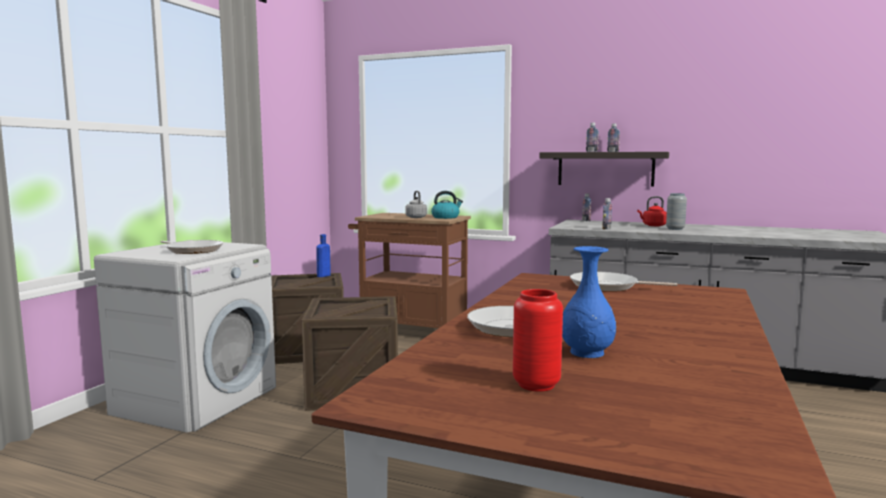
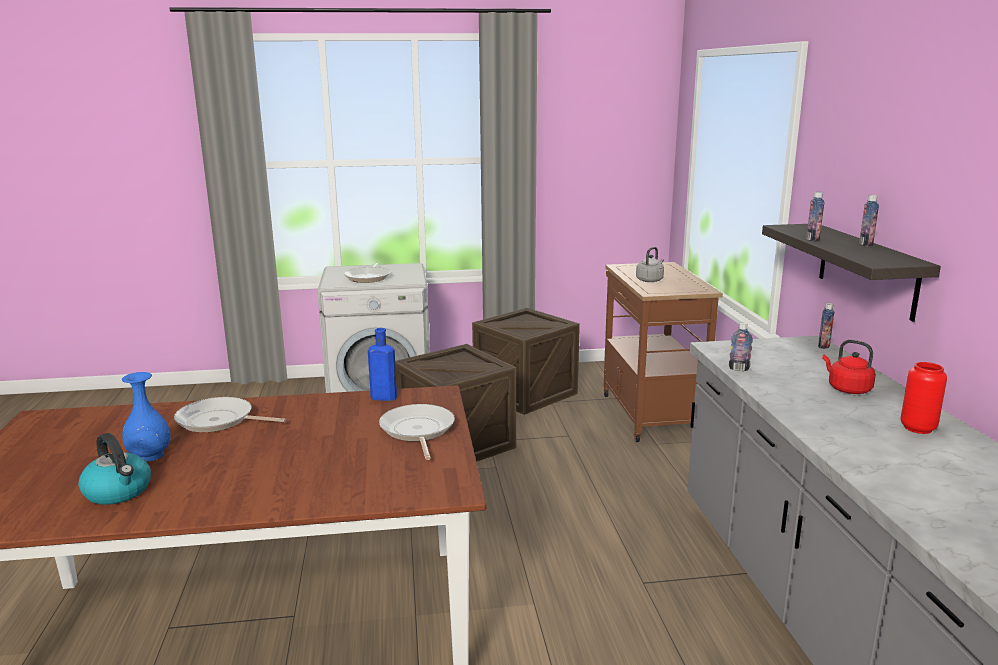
camera: 60 degrees right, 10 degrees up
(323, 276) = (553, 322): blue bottle -> blue bottle (381, 397)
(446, 217) = (676, 289): kettle -> kettle (119, 492)
(536, 384) = (69, 451): red vase -> red vase (918, 428)
(675, 229) = (830, 406): grey vase -> none

